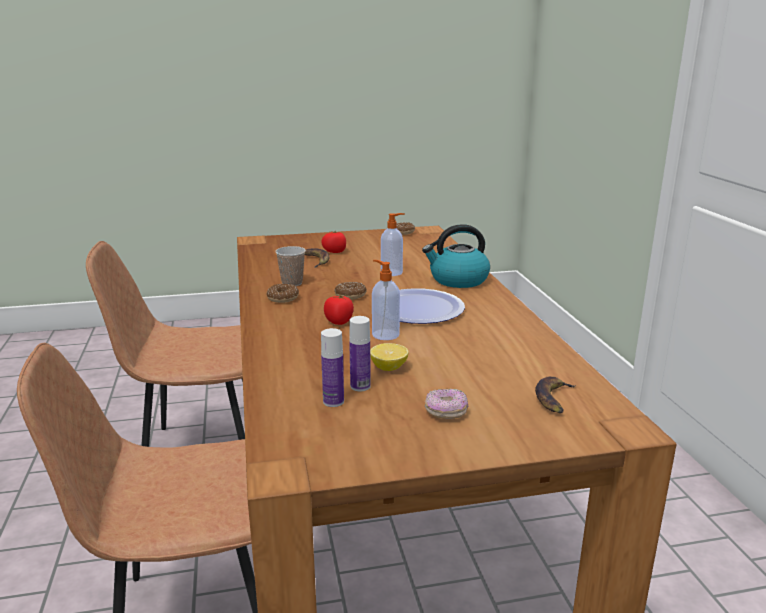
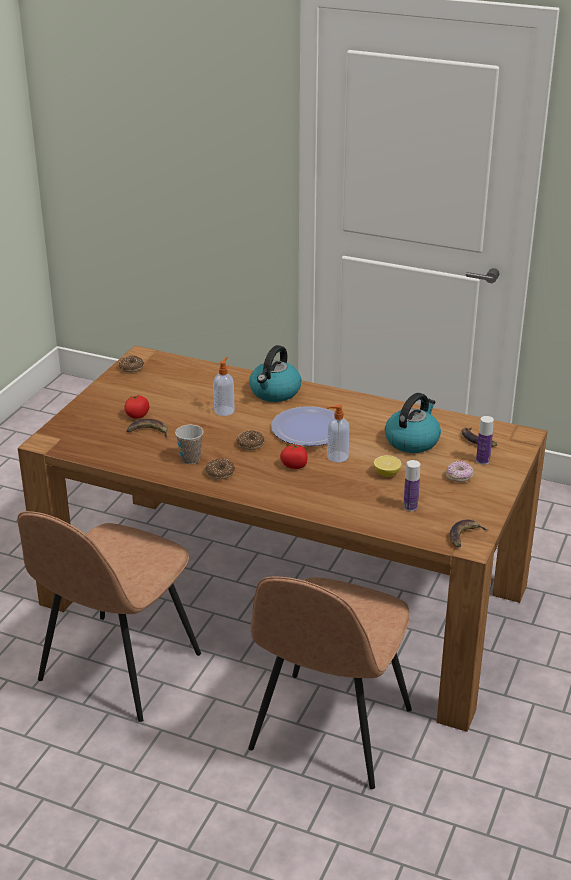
camera: 55 degrees left, 10 degrees up
(303, 459) = (464, 536): none -> banana
(360, 386) = (401, 492): bottle -> bottle (482, 461)
(482, 361) = (412, 440): none -> kettle

